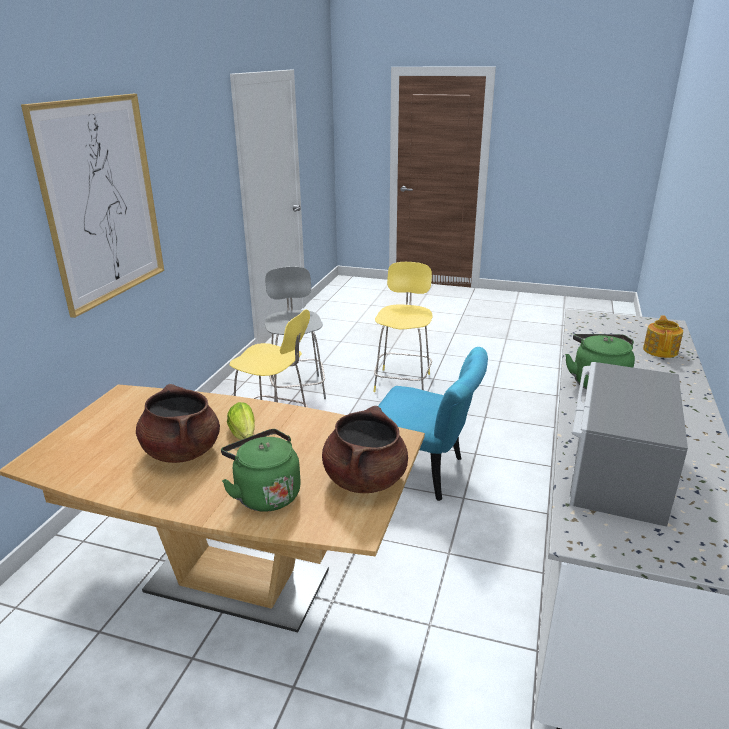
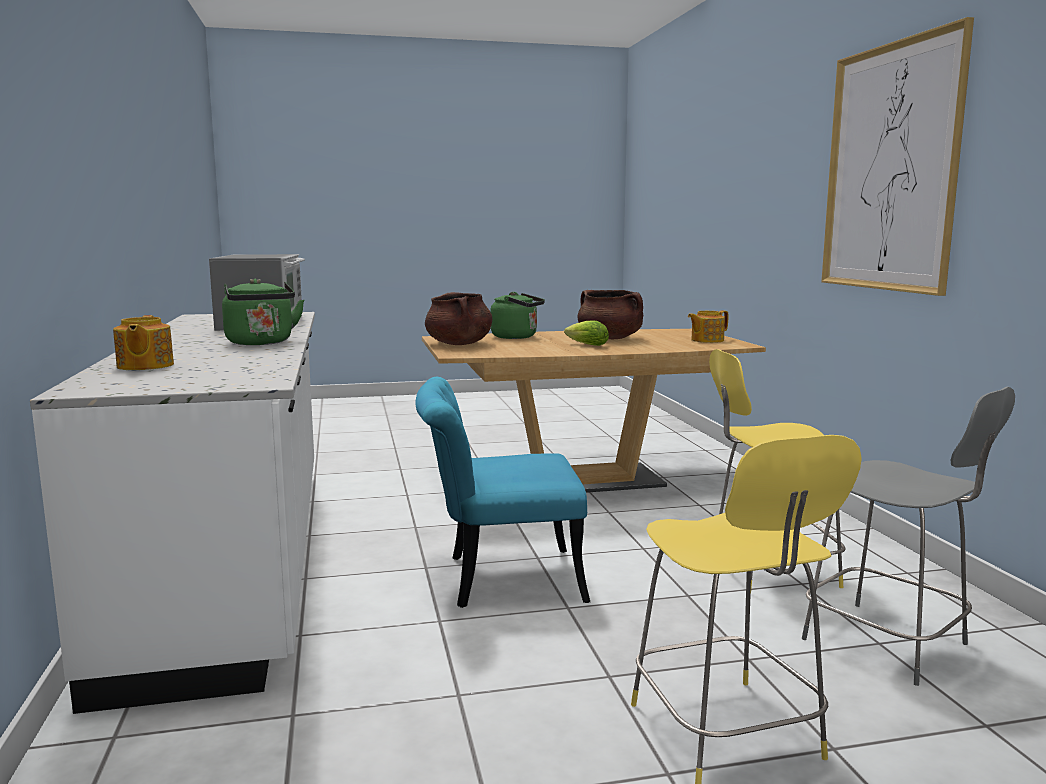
camera: 150 degrees right, 15 degrees down
(115, 415) = (706, 340): none -> teapot

